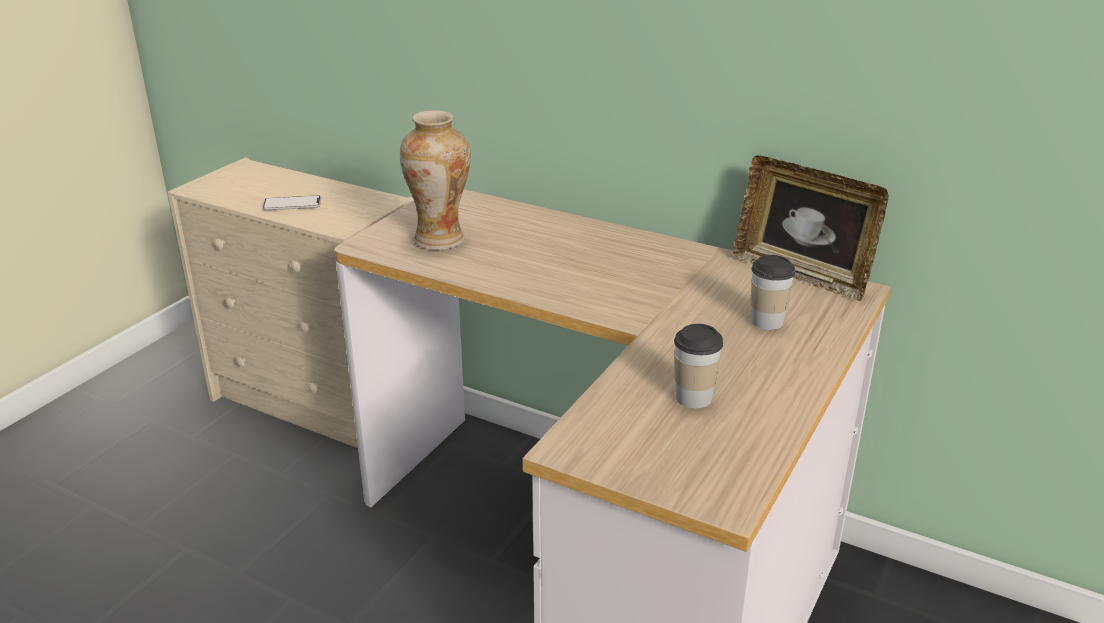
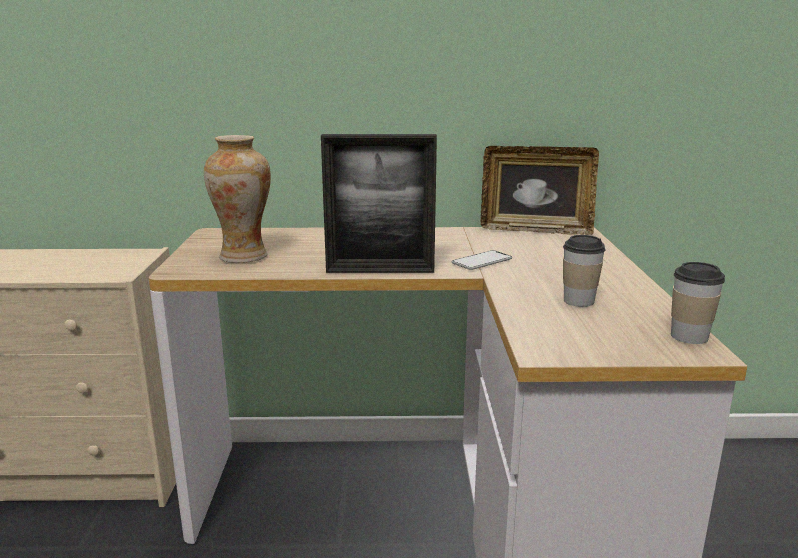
camera: 30 degrees left, 10 degrees down
(292, 204) = (49, 269): phone -> phone (482, 261)
(544, 295) = (380, 271): none -> picture frame
(767, 321) = (555, 254): cup -> cup (689, 336)

